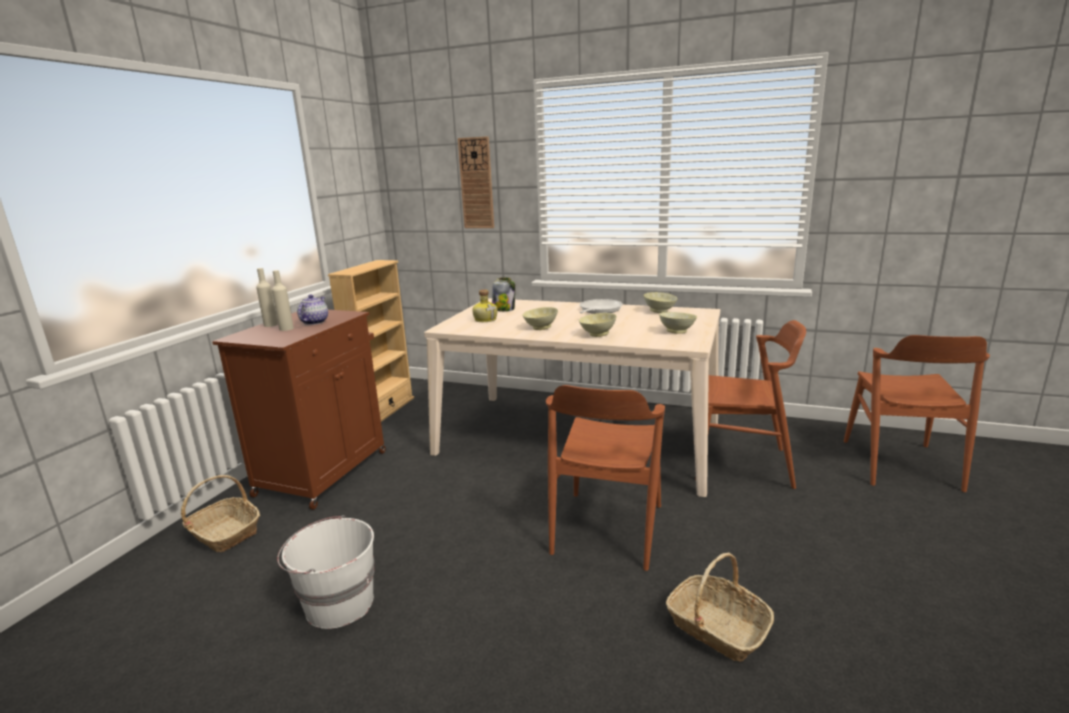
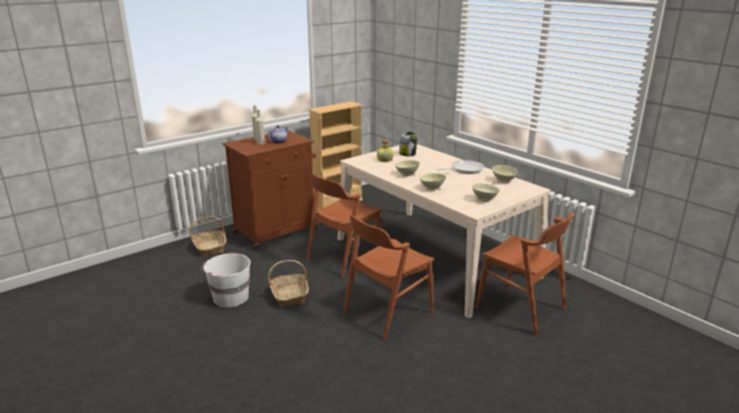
camera: 30 degrees right, 5 degrees up
(476, 183) = (423, 57): wall clock -> none
(716, 628) = (385, 378): basket -> basket (290, 295)
(900, 464) = (644, 350): brown chair -> brown chair (345, 258)

